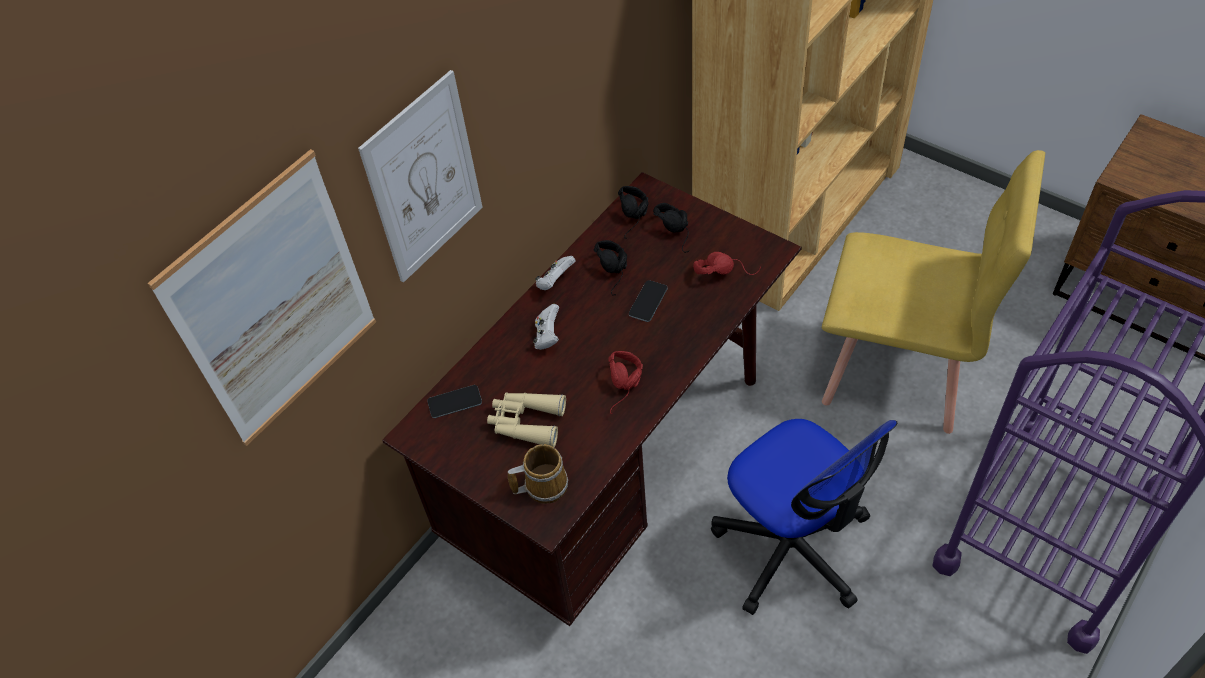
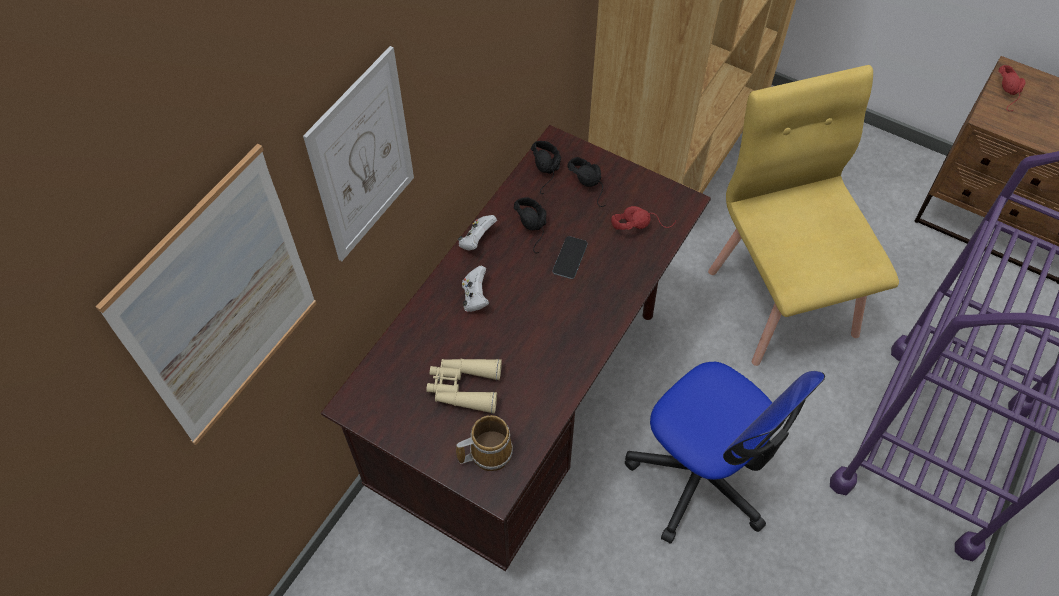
camera: 10 degrees left, 5 degrees up
(454, 402) = (390, 369): phone -> none
(626, 389) = (559, 349): red headphones -> red headphones (1011, 95)
(898, 371) = (782, 300): yellow chair -> yellow chair turned 120 degrees counterclockwise

